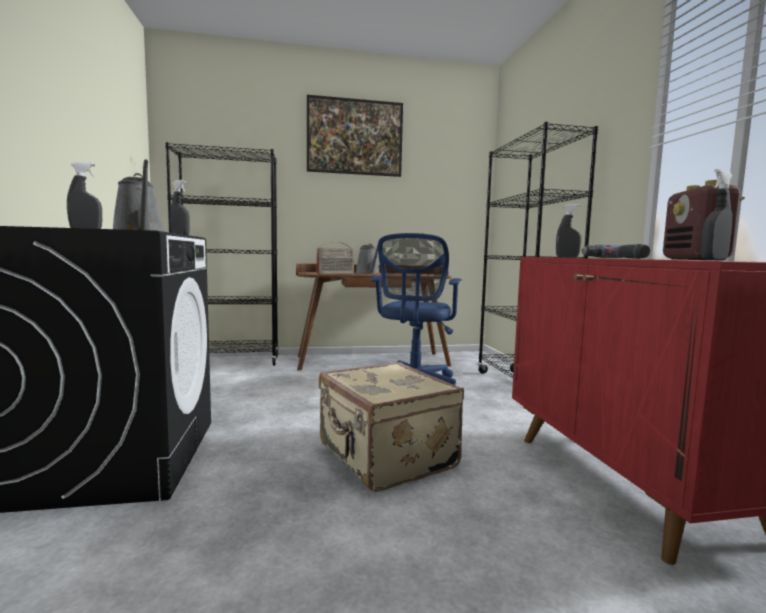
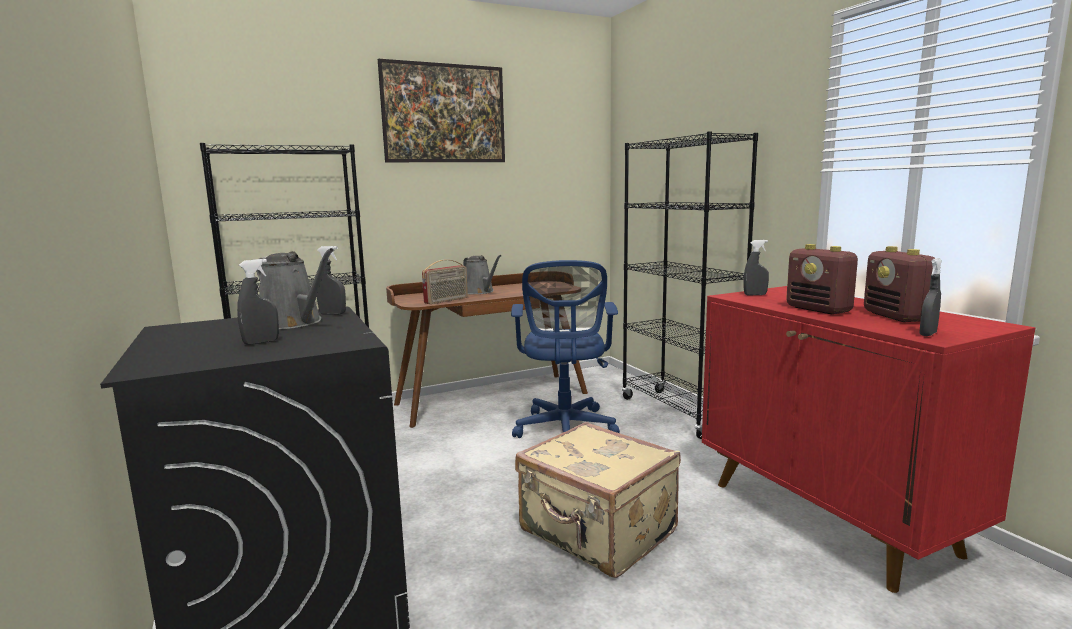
camera: 15 degrees left, 5 degrees up
(615, 258) = (819, 310): power drill -> radio

